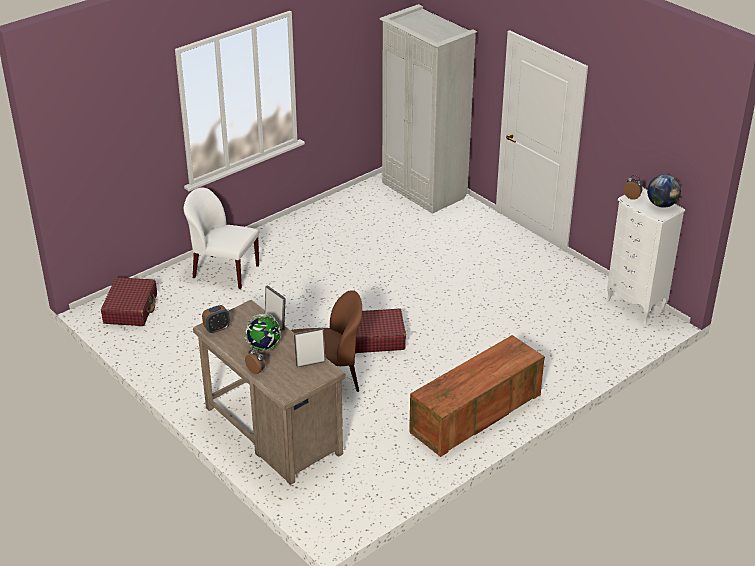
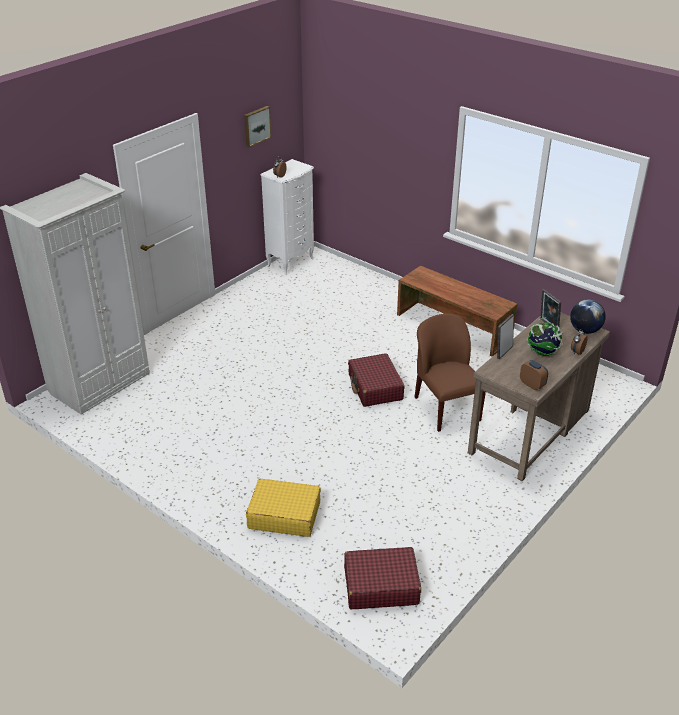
camera: 100 degrees left, 0 degrees up
(224, 271) = (284, 515): white chair -> yellow suitcase
(649, 134) = (256, 126): none -> picture
(661, 205) = (288, 166): globe -> globe (585, 330)

